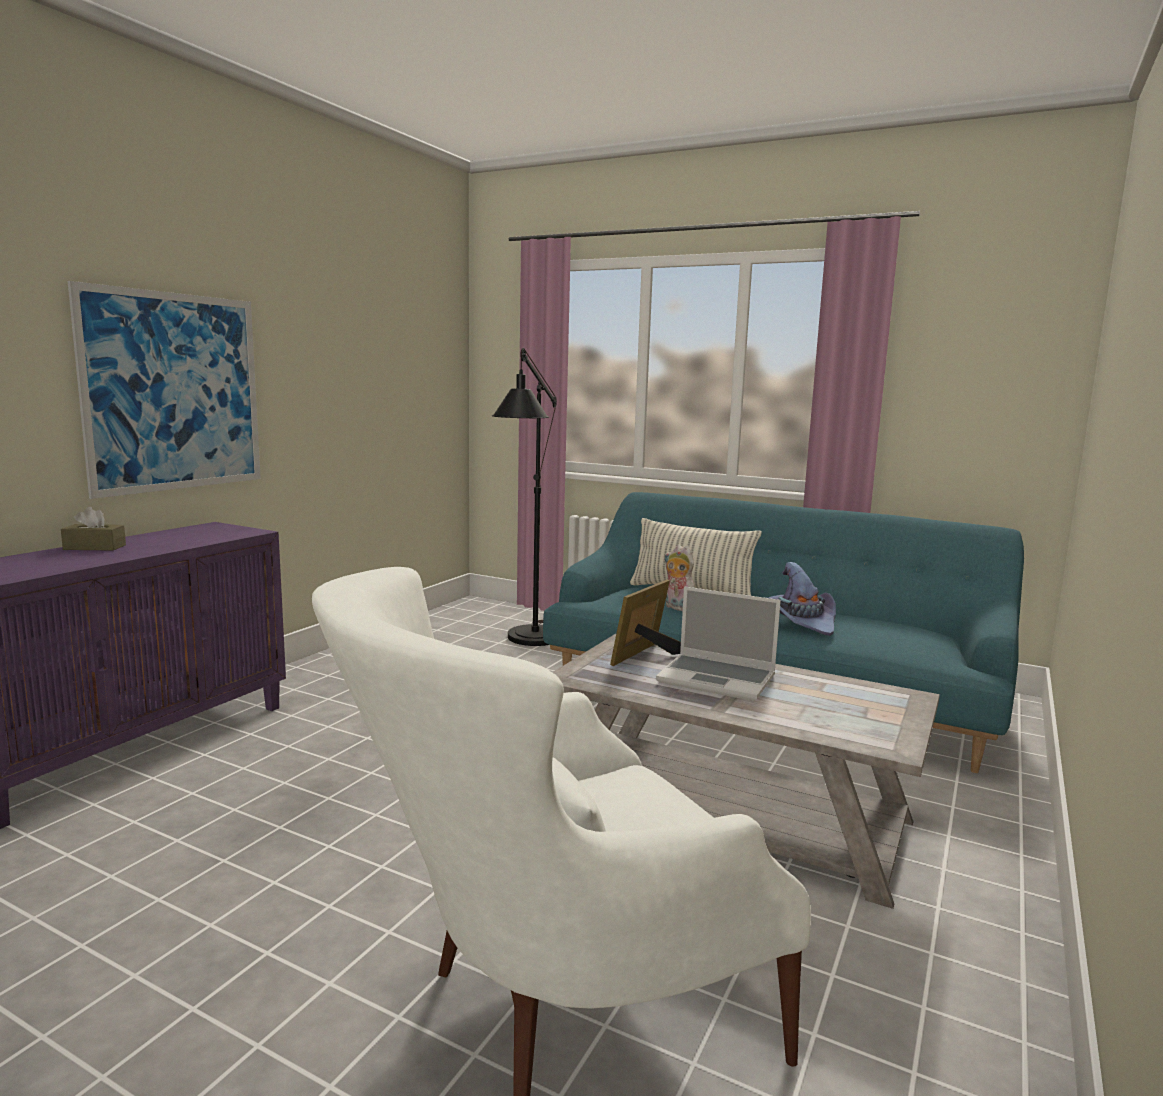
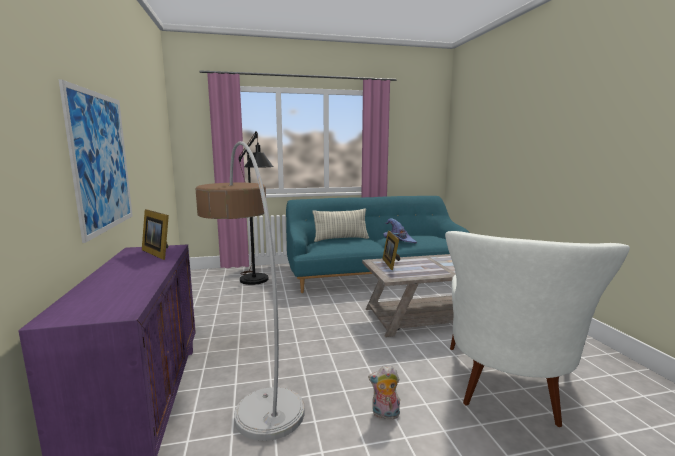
camera: 40 degrees left, 0 degrees up
(95, 547) = (110, 275): brown tissue box -> none
(214, 534) = (159, 253): none -> picture frame
(297, 754) = (250, 366): none -> floor lamp
(677, 608) = (352, 246): plush toy -> plush toy (385, 414)
(718, 679) = (429, 264): laptop -> none

